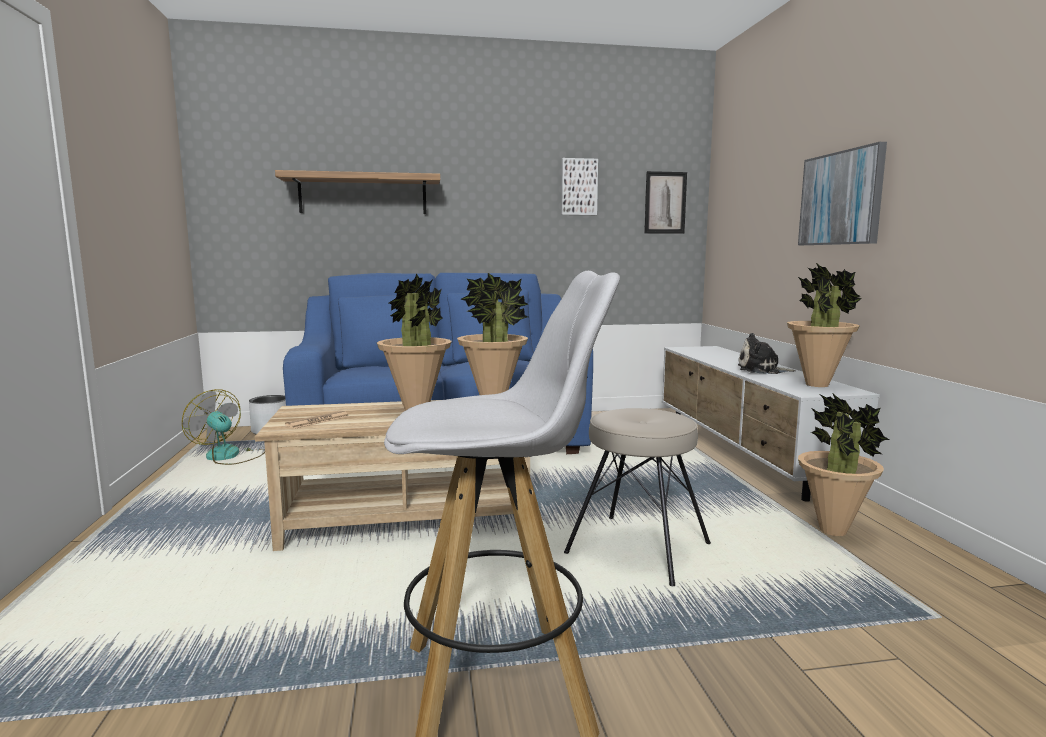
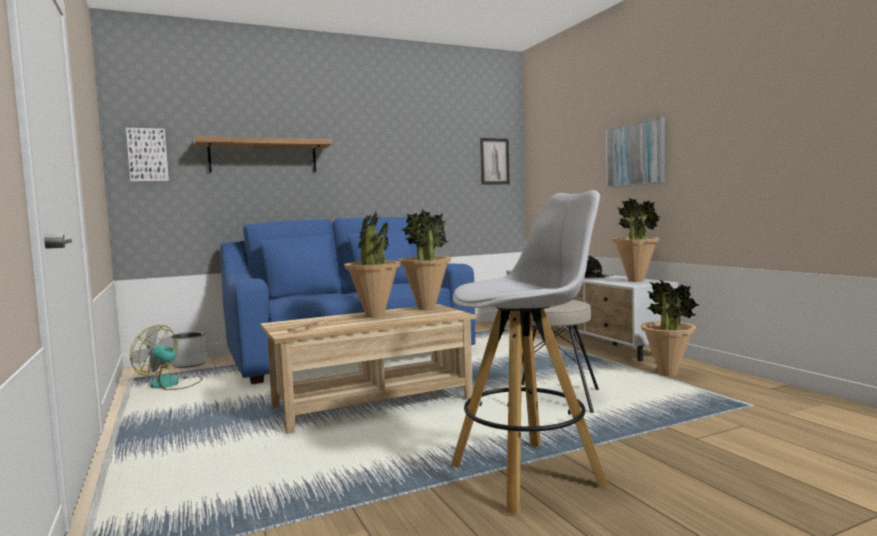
camera: 15 degrees left, 5 degrees down
(578, 187) = (432, 150): picture -> picture (147, 155)

